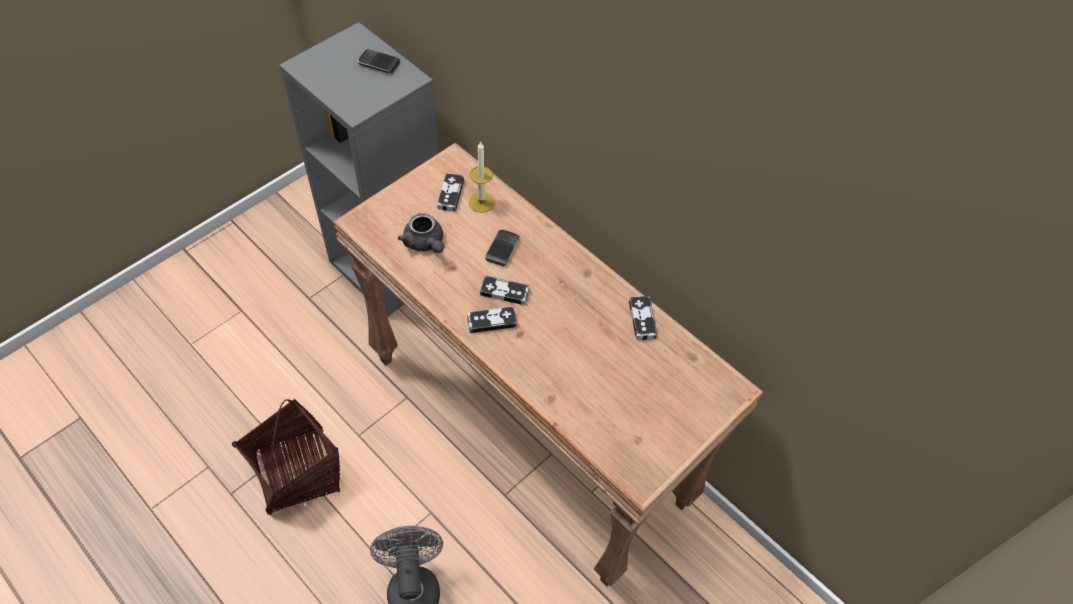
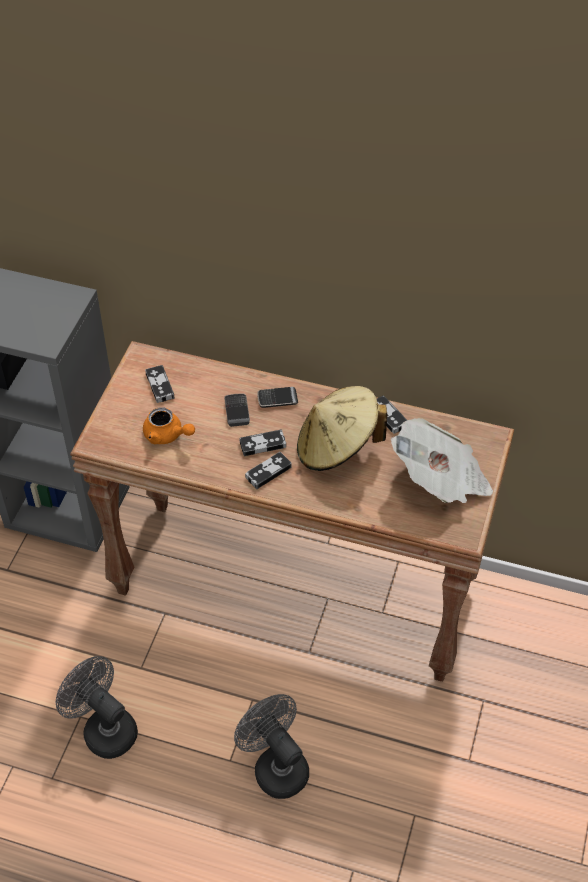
camera: 25 degrees left, 5 degrees down
(296, 473) = (104, 729): basket -> grey fan
(378, 63) = (37, 295): phone -> phone (277, 399)
(425, 243) = (167, 435): grey teapot -> orange teapot
(481, 202) = (191, 381): candle -> none
(572, 328) = (337, 448): none -> beige hat
(653, 410) = (441, 480): none -> newspaper

